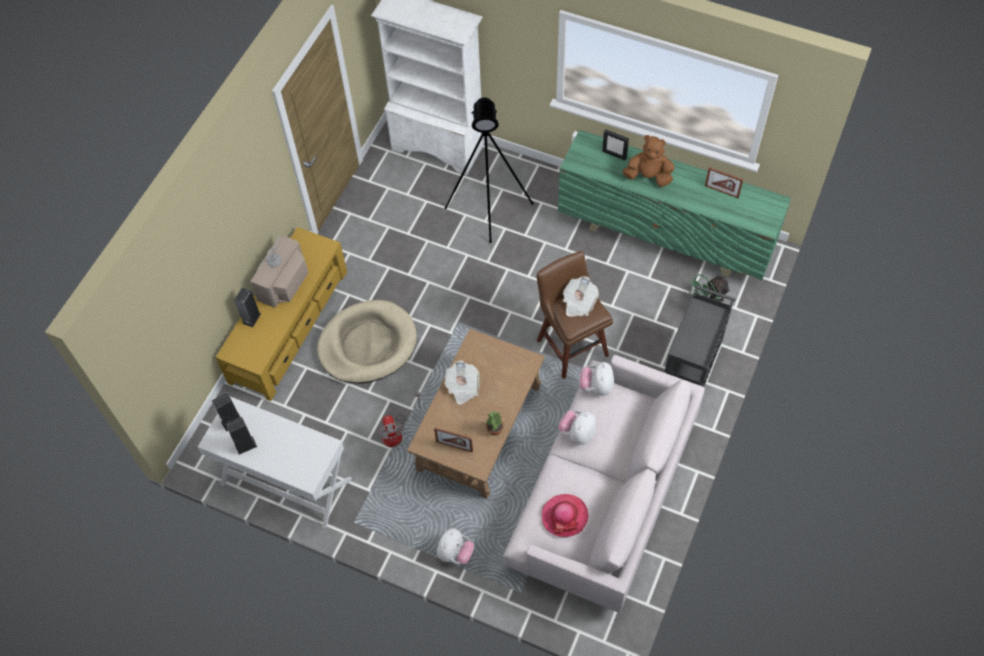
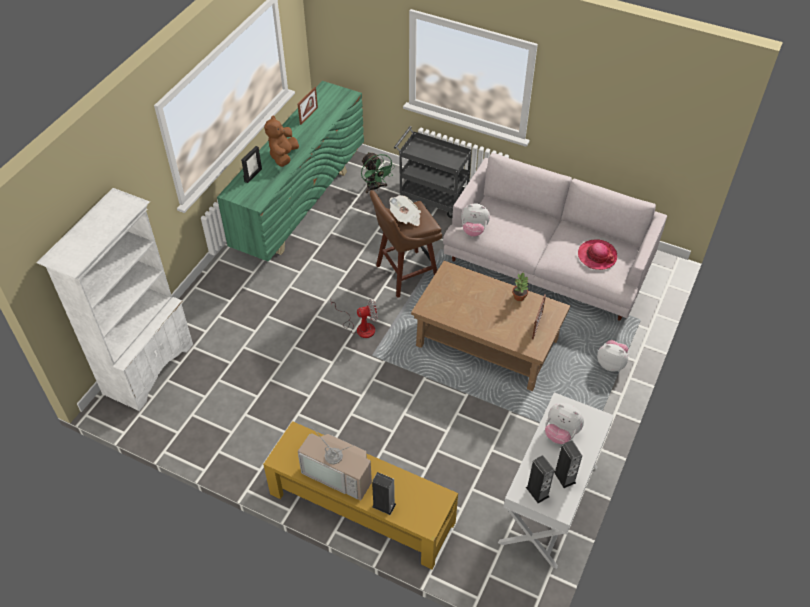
camera: 90 degrees left, 10 degrees down
(367, 344) = (391, 432): beige dog bed -> none
(397, 431) = (491, 407): fan -> fan (360, 327)
(462, 387) = (475, 318): newspaper -> none
(489, 206) = (237, 327): black floor lamp -> none
(577, 433) = (519, 244): plush toy -> plush toy (561, 433)

